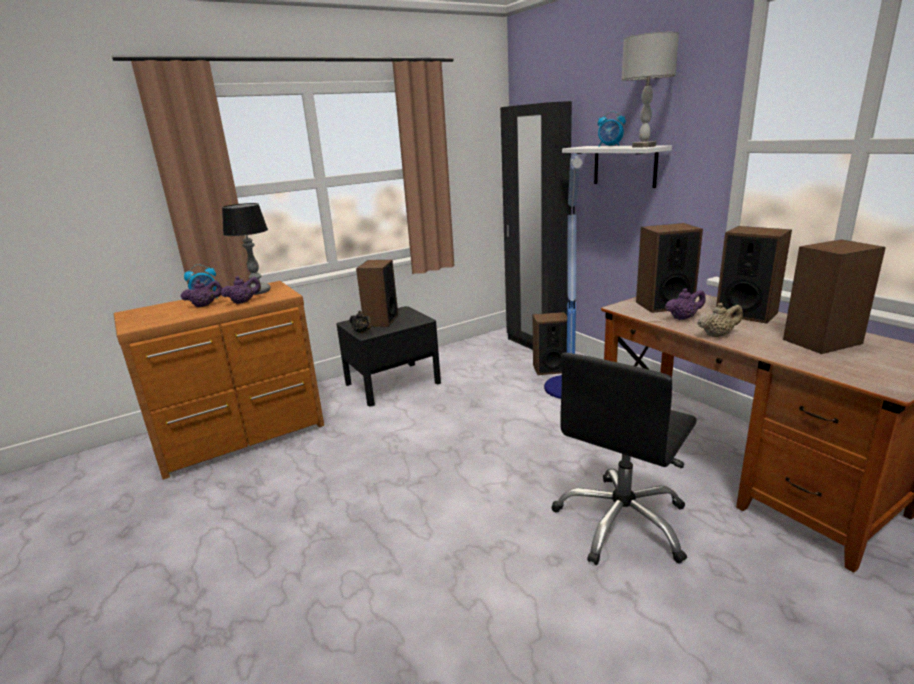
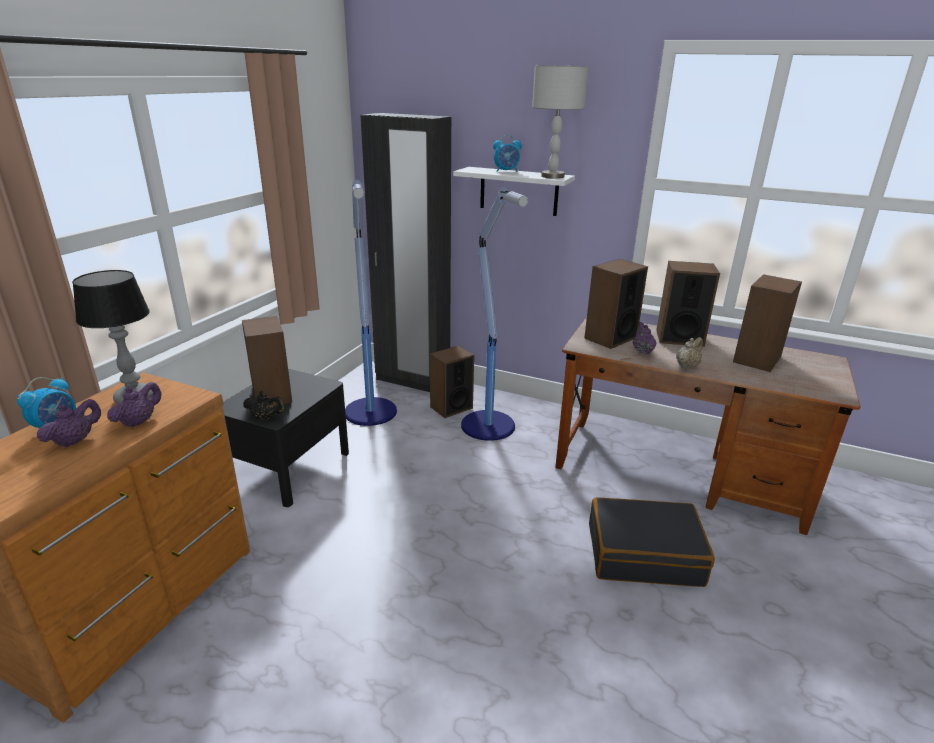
camera: 35 degrees left, 5 degrees up
(482, 360) = (371, 413): none -> floor lamp
(622, 522) = (644, 554): black office chair -> black suitcase
(683, 318) = (642, 351): purple teapot -> purple teapot turned 45 degrees counterclockwise

